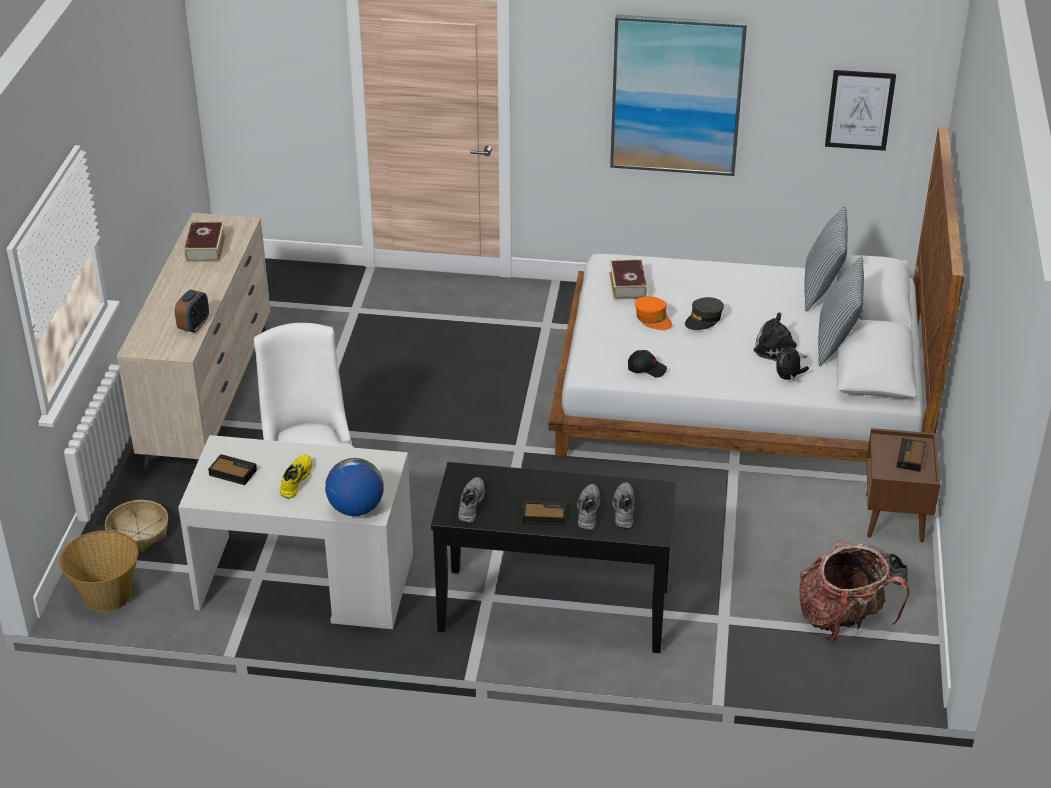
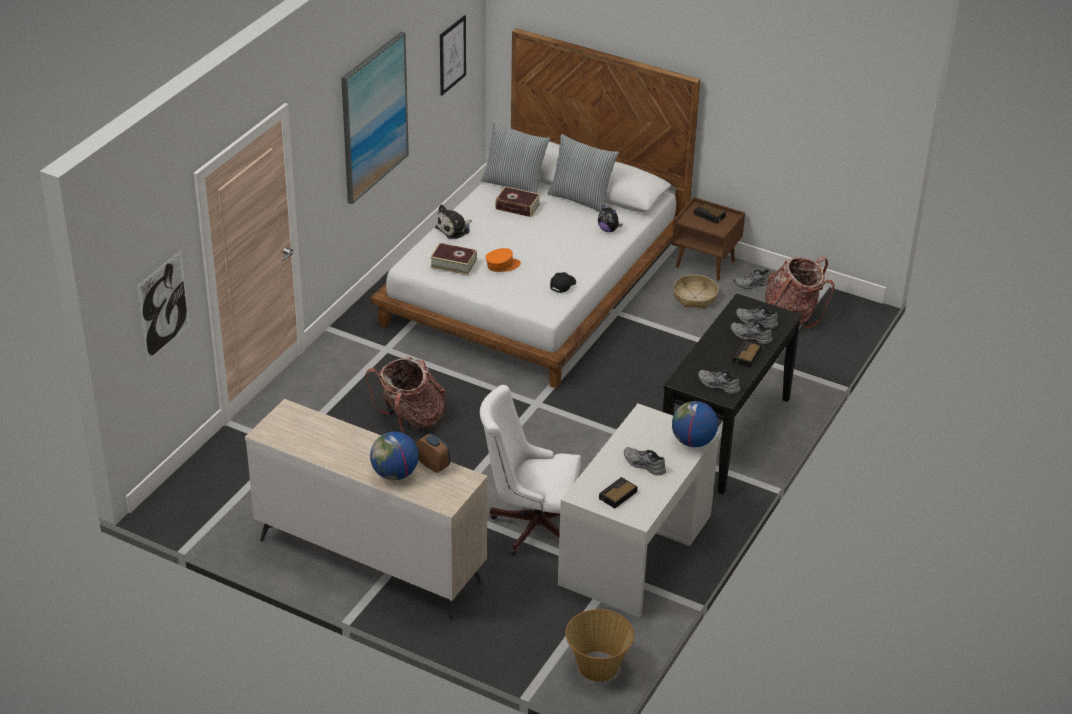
camera: 70 degrees left, 0 degrees up
(138, 533) = (526, 635): basket -> basket (695, 297)
(171, 306) = (395, 474): none -> globe
(205, 248) = (313, 438): book -> book (517, 206)
(282, 86) = (163, 306): none -> picture
(294, 480) = (643, 465): yellow shoe -> grey shoe
(439, 371) = (411, 419): none -> backpack
(703, 319) = (520, 243): grey cap -> none
(777, 350) = (575, 225): plush toy -> plush toy (454, 229)

